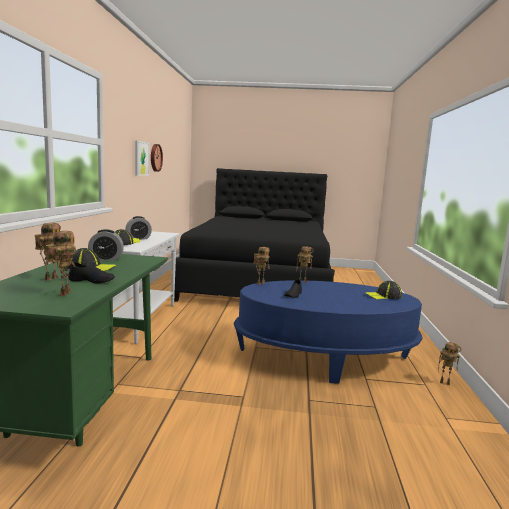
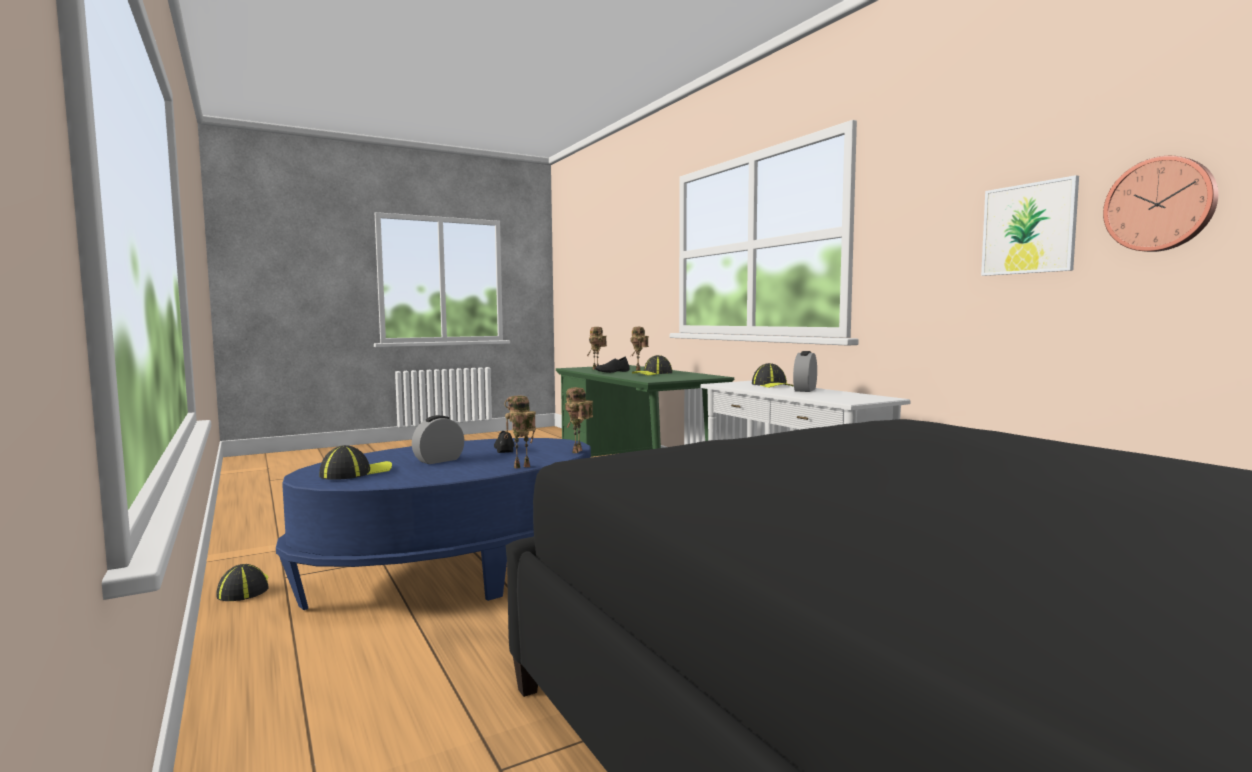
camera: 145 degrees right, 5 degrees down
(106, 259) = (678, 376): alarm clock -> alarm clock (439, 460)
(445, 383) = (244, 588): toy robot -> cap

